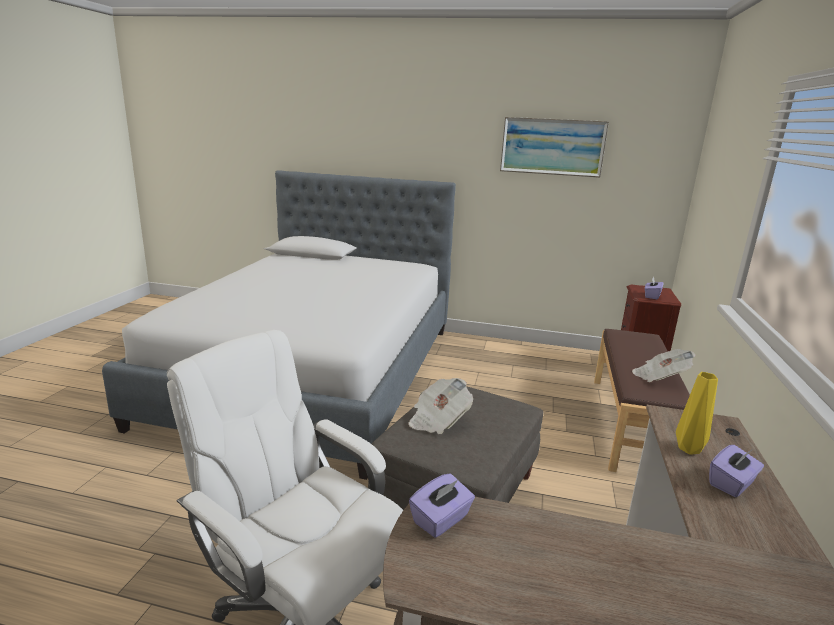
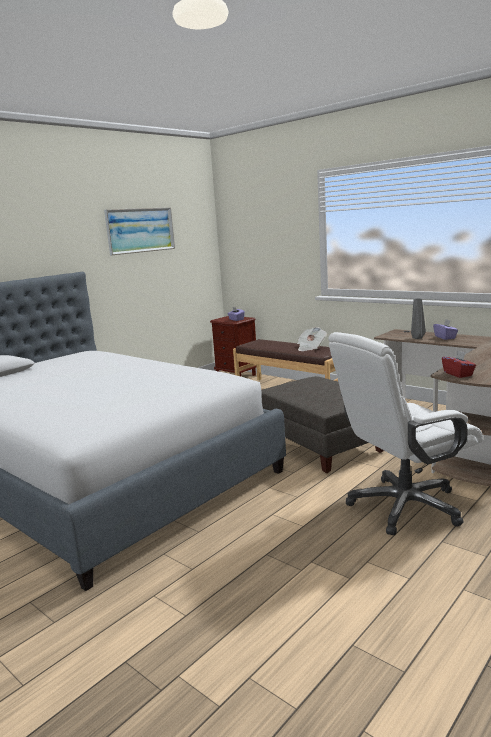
camera: 60 degrees left, 5 degrees down
(438, 420) = (313, 395): newspaper -> none
(441, 520) = (458, 374): purple tissue box -> red tissue box
(690, 449) = (417, 338): yellow vase -> grey vase

